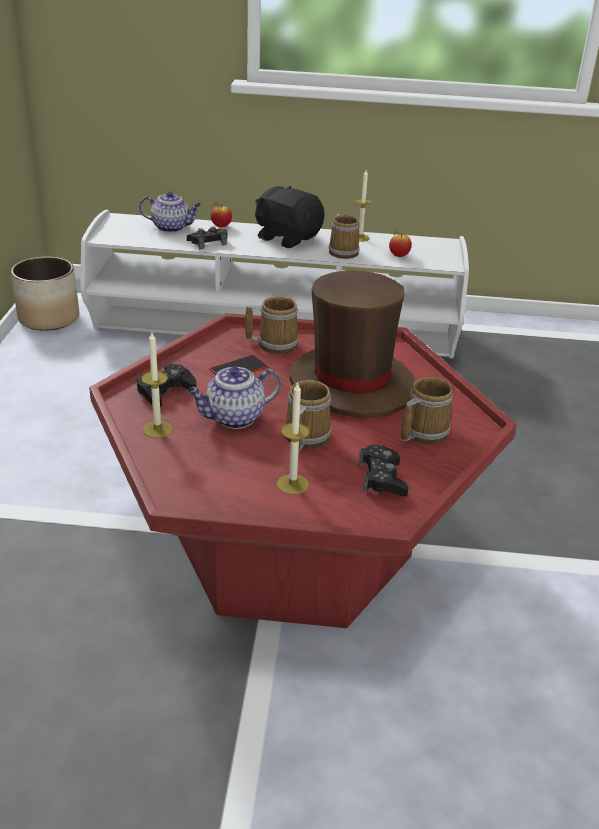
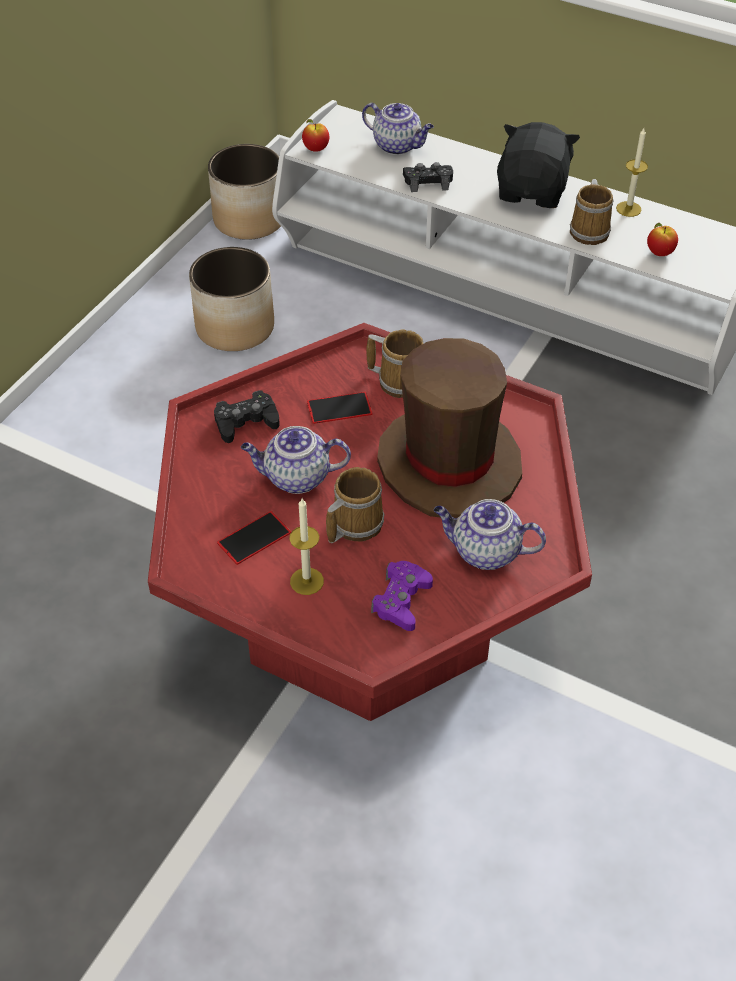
camera: 25 degrees right, 15 degrees up
(72, 385) = (235, 327): none -> planter
(157, 429) = (213, 472): candle -> none
(221, 226) = (459, 155): apple -> apple (316, 149)
(225, 465) = (254, 538): none -> phone
(288, 238) = (532, 191): black plush toy -> black plush toy turned 45 degrees clockwise
(382, 478) = (401, 601): black game controller -> purple game controller
(422, 432) = (484, 552): mug -> teapot

